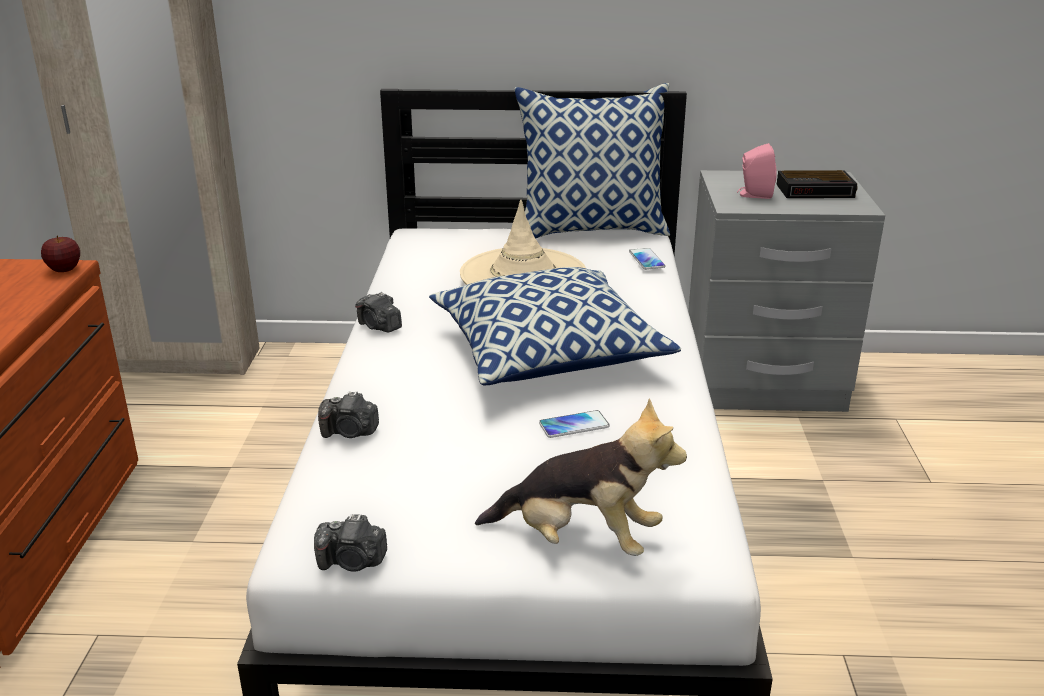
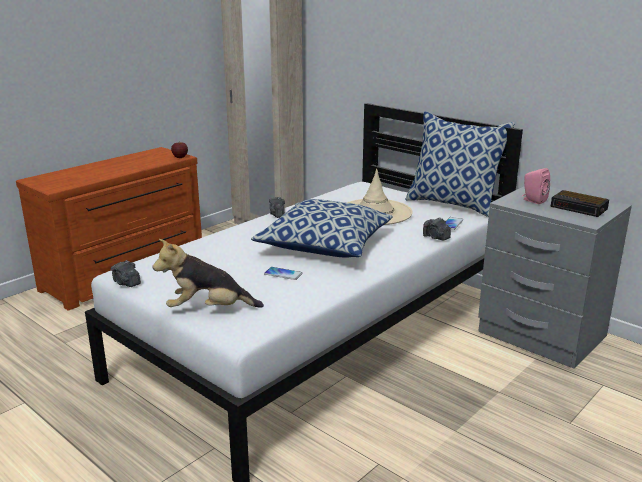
camera: 40 degrees right, 5 degrees down
(350, 432) = (197, 245): camera -> camera (436, 237)
(580, 539) = (208, 309): plush toy -> plush toy turned 120 degrees clockwise

